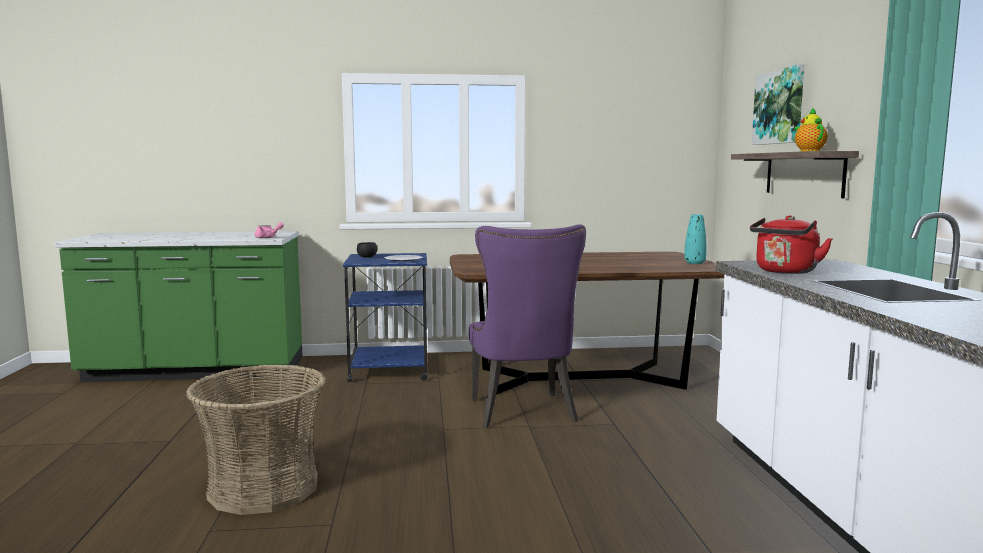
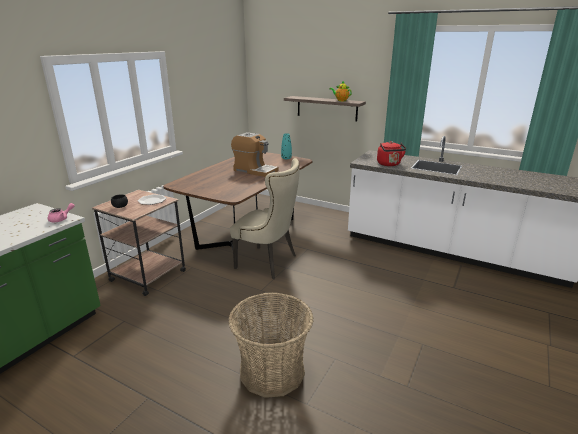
camera: 55 degrees left, 15 degrees up
(391, 370) = (148, 275): blue cart -> brown cart
(522, 412) = (267, 262): purple chair -> beige chair
(596, 263) = (255, 170): none -> coffee machine
(779, 107) = (304, 73): picture -> none

